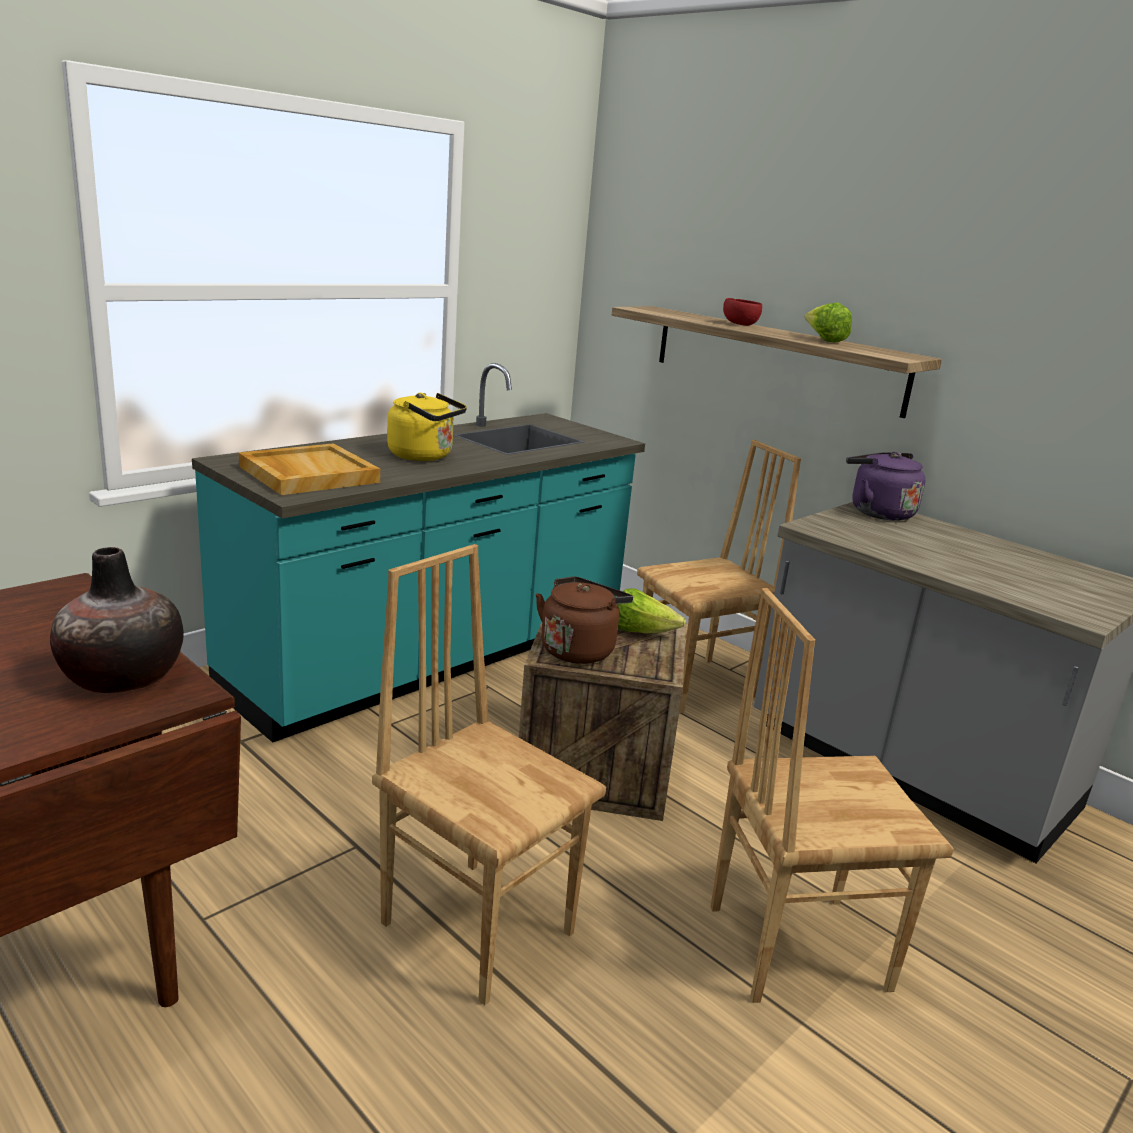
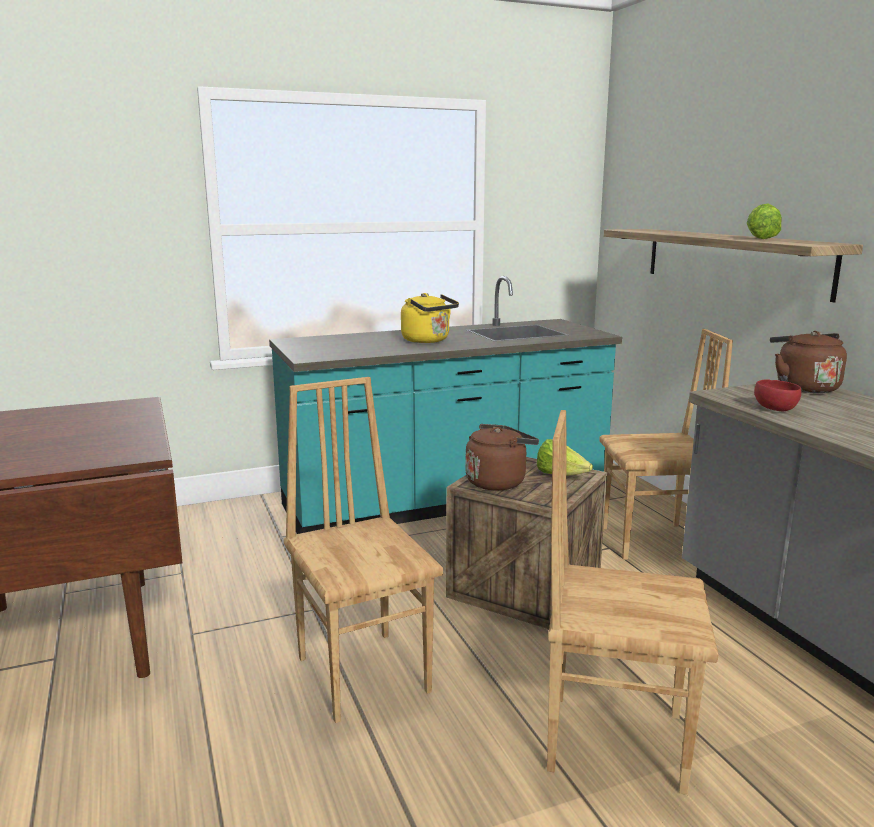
camera: 25 degrees right, 5 degrees down
(122, 677) = (120, 445): vase -> none
(307, 474) = (332, 348): beige tray -> none
(740, 324) = (699, 233): red bowl -> red bowl (775, 409)
(877, 512) = (803, 387): purple kettle -> brown kettle

